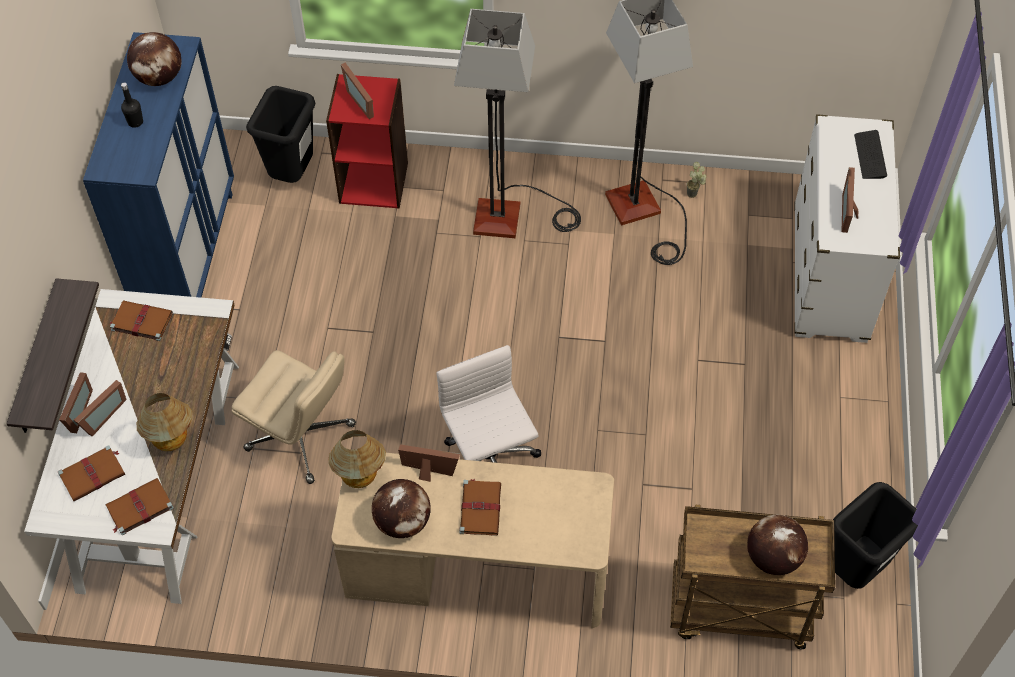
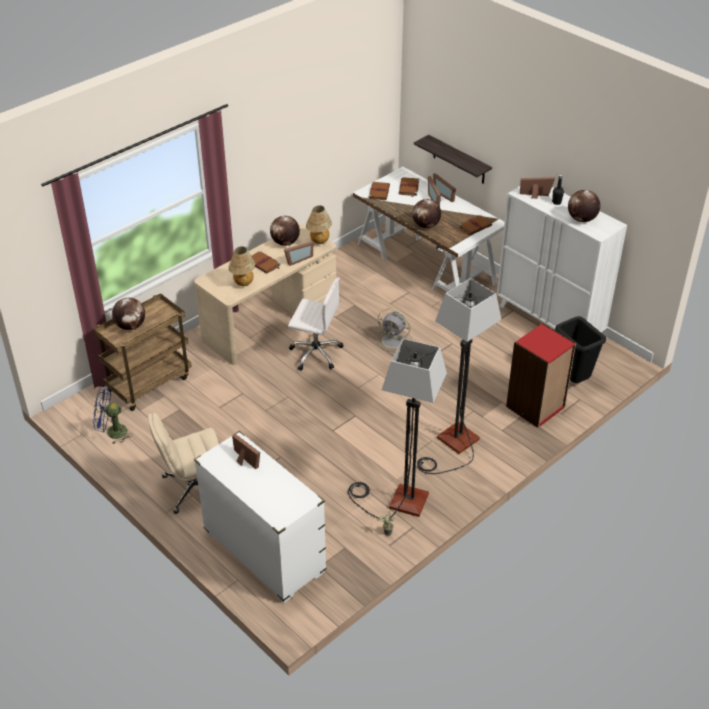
camera: 130 degrees right, 15 degrees down
(173, 441) = (400, 210): table lamp -> table lamp (243, 284)
(188, 255) = (549, 322): blue cabinet -> white cabinet
(190, 381) = (426, 225): none -> globe
(302, 437) = (398, 307): beige office chair -> beige office chair (194, 488)
(363, 100) = (544, 342): picture frame -> picture frame (535, 196)
(380, 392) = (394, 341): none -> grey fan
(856, 570) = (112, 432): black trash can -> blue fan
(870, 156) = (267, 500): keyboard -> none

